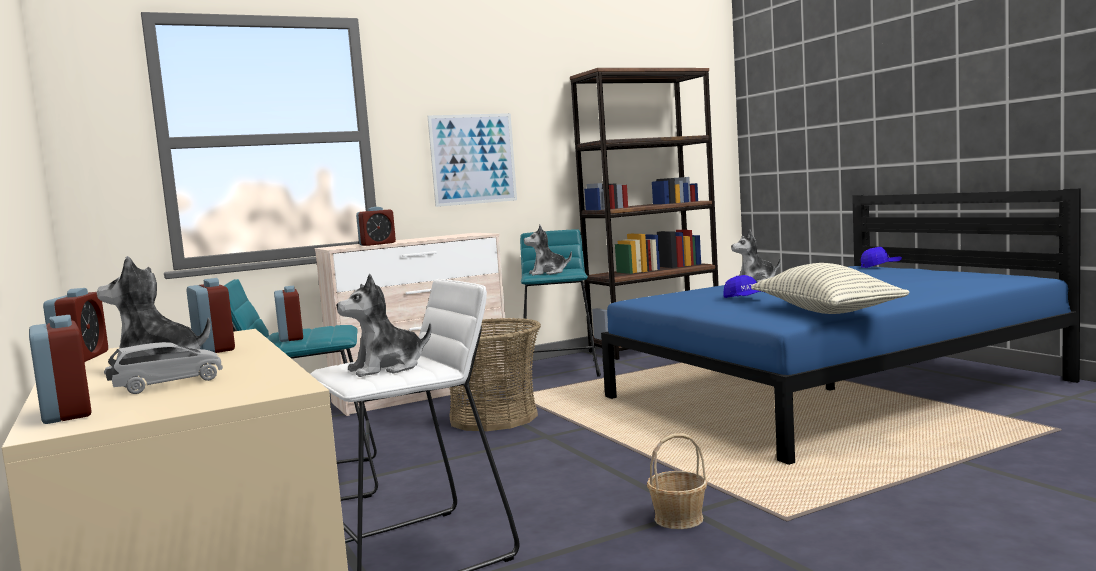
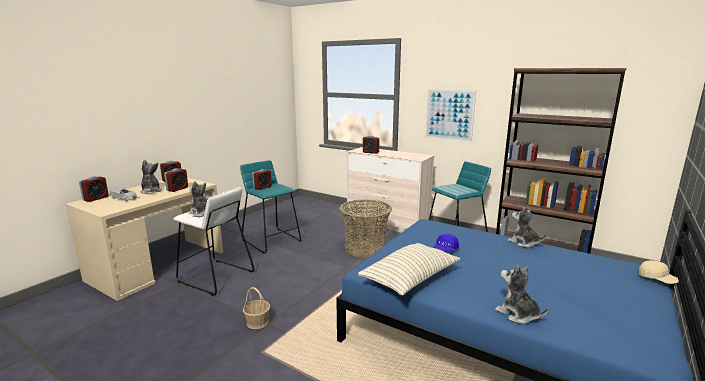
camera: 60 degrees right, 10 degrees up
(548, 273) = (450, 188): plush toy -> plush toy (517, 314)
(880, 266) = (658, 279): blue cap -> beige cap

